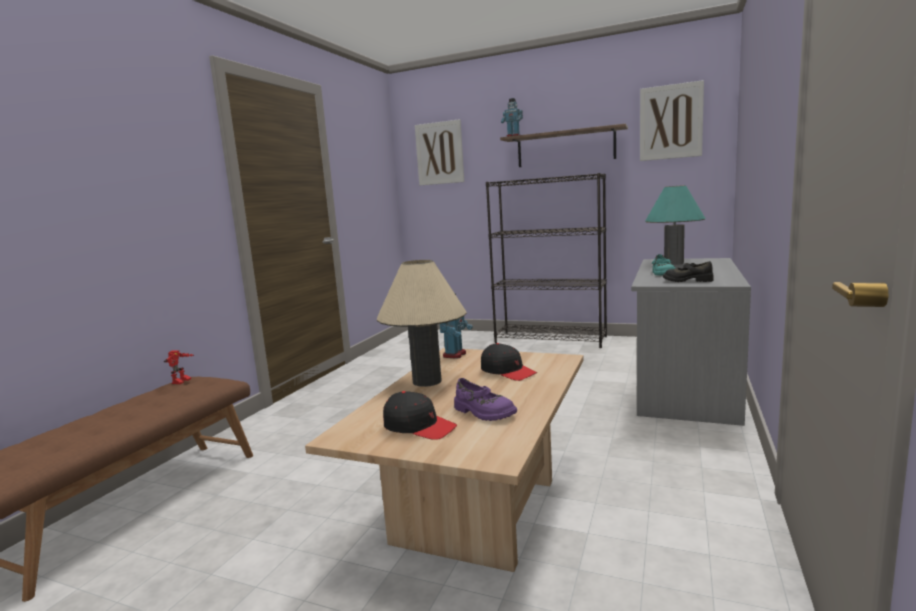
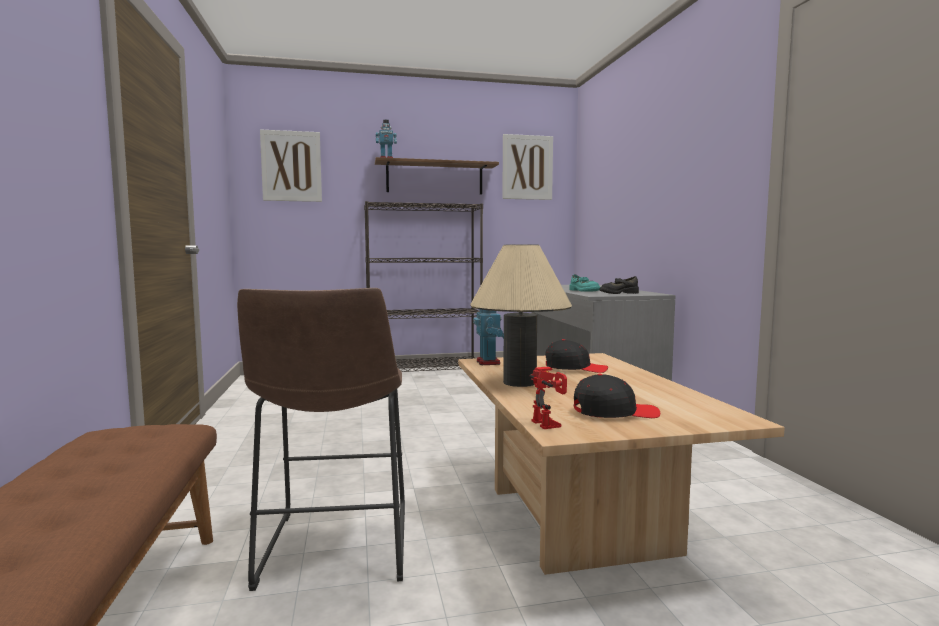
camera: 35 degrees left, 5 degrees down
(182, 381) = (101, 436): toy robot -> toy robot (550, 424)
(297, 482) = (334, 551): none -> brown stool
(483, 412) = (639, 395): purple shoe -> none
(673, 263) = (565, 286): turquoise table lamp -> none

